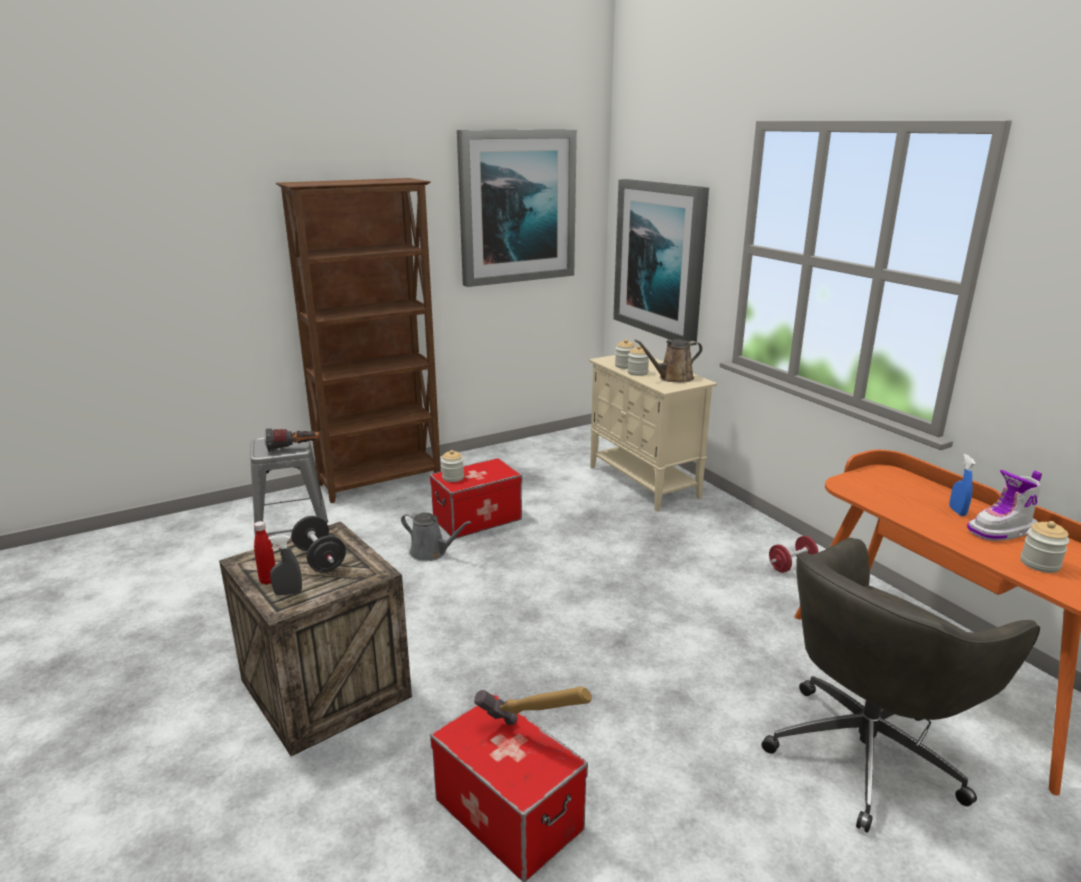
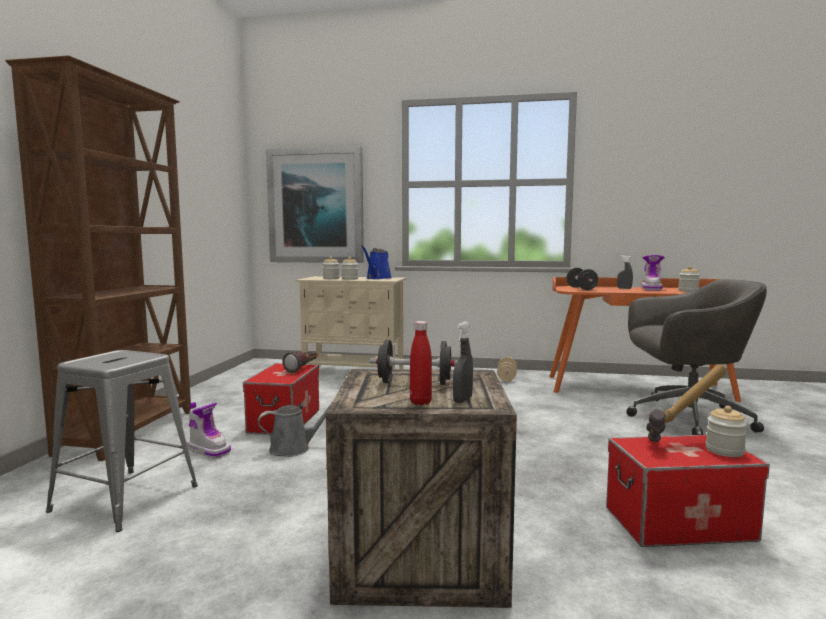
camera: 50 degrees left, 15 degrees down
(293, 448) = (143, 356): flashlight -> flashlight (303, 368)
(388, 524) = (208, 450): none -> boot
(453, 477) = (269, 378): jar -> jar (724, 451)
(516, 207) = (198, 158): picture -> none
(672, 378) = (377, 278): brown watering can -> blue watering can
(791, 565) = (506, 378): red dumbbell -> beige dumbbell
(867, 751) = (685, 417): grey office chair -> grey office chair turned 90 degrees counterclockwise
(883, 486) = (581, 288): none -> black dumbbell
(957, 511) = (624, 288): blue spray bottle -> grey spray bottle

